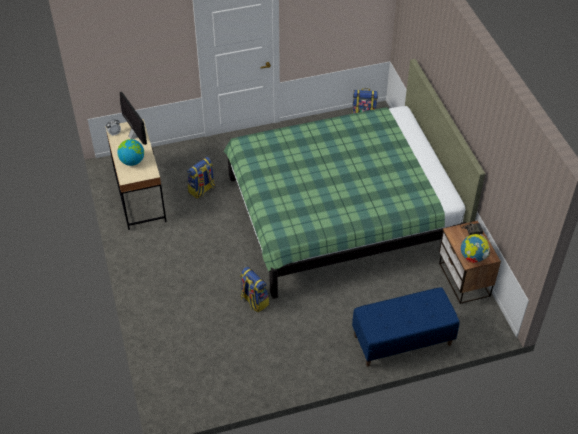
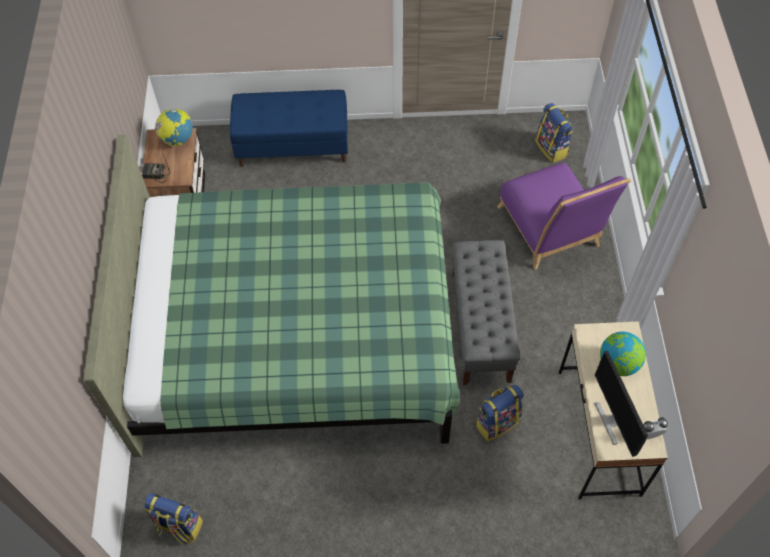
camera: 165 degrees left, 10 degrees up
(179, 311) = (551, 231): none -> purple chair
(221, 238) = (480, 325): none -> grey bench
(254, 301) = (454, 226): backpack -> backpack (552, 148)

